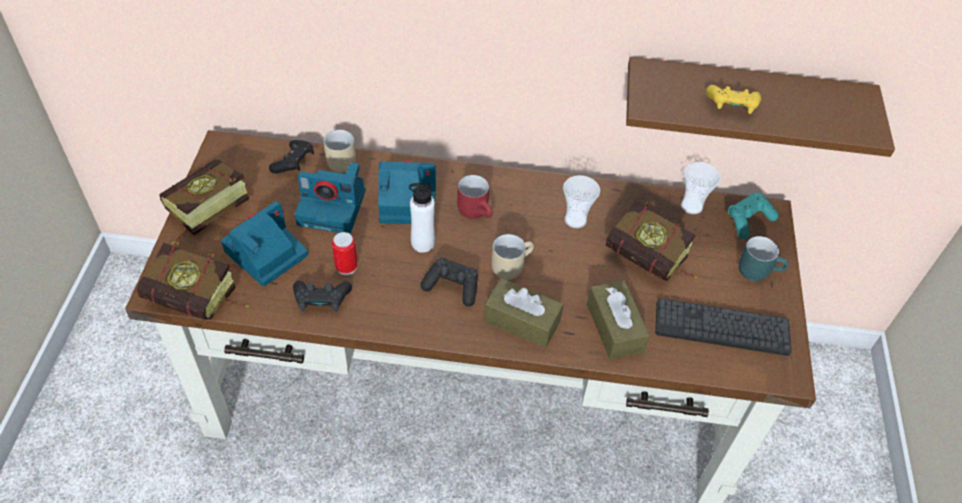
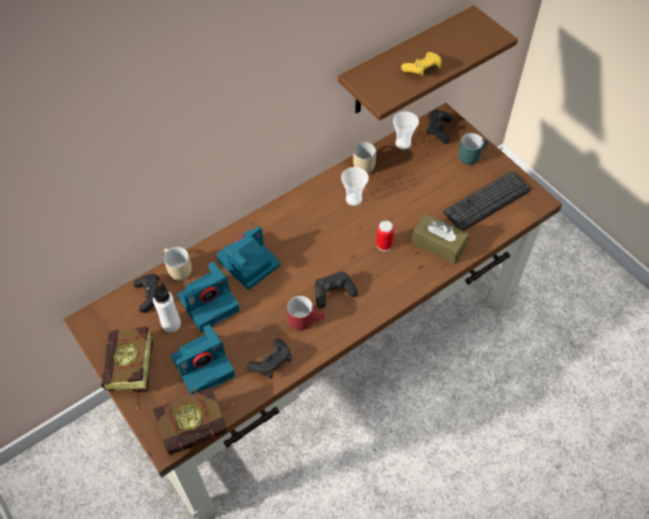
camera: 40 degrees left, 5 degrees up
(265, 254) = (204, 365): camera -> camera turned 120 degrees counterclockwise
(346, 267) = (261, 331): can -> can (384, 245)
(422, 243) = (287, 281): white bottle -> white bottle (171, 324)
(477, 211) = (295, 237): red mug -> red mug (305, 319)
(510, 265) = (349, 254): beige mug -> beige mug (363, 164)
(521, 321) = (390, 280): brown tissue box -> none
(652, 263) = (418, 193): book -> none
(748, 221) = (438, 130): turquoise game controller -> black game controller

